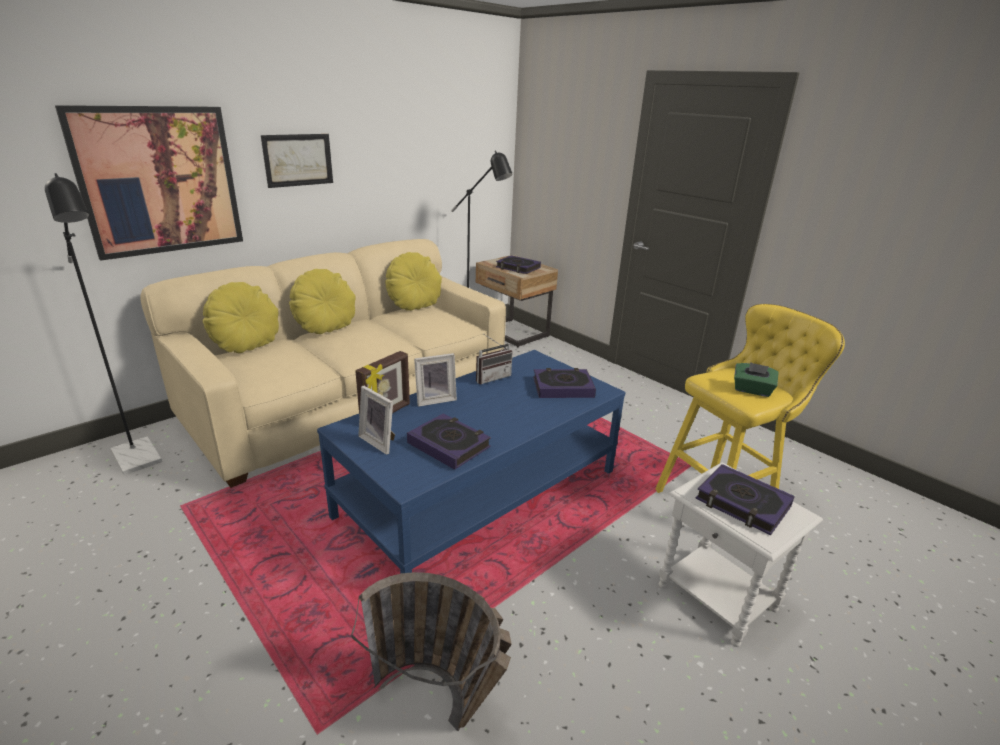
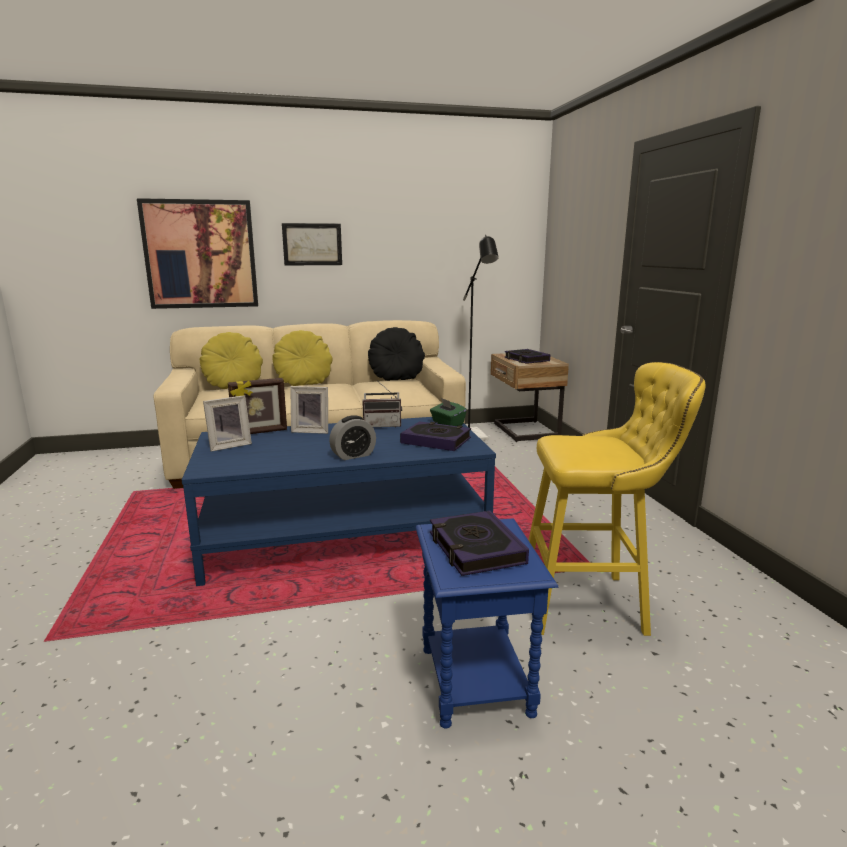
camera: 30 degrees right, 10 degrees down
(140, 461) = (142, 463): black floor lamp -> none
(380, 441) = (229, 445): picture frame -> picture frame turned 105 degrees counterclockwise
(414, 307) = (396, 379): yellow pillow -> black pillow
(442, 704) = (137, 659): basket -> none
(449, 445) = (273, 456): book -> none
(520, 424) = (353, 455): none -> alarm clock
(718, 595) = (478, 679): white side table -> blue side table
(752, 390) = (592, 451): green tissue box -> green tissue box (447, 424)

